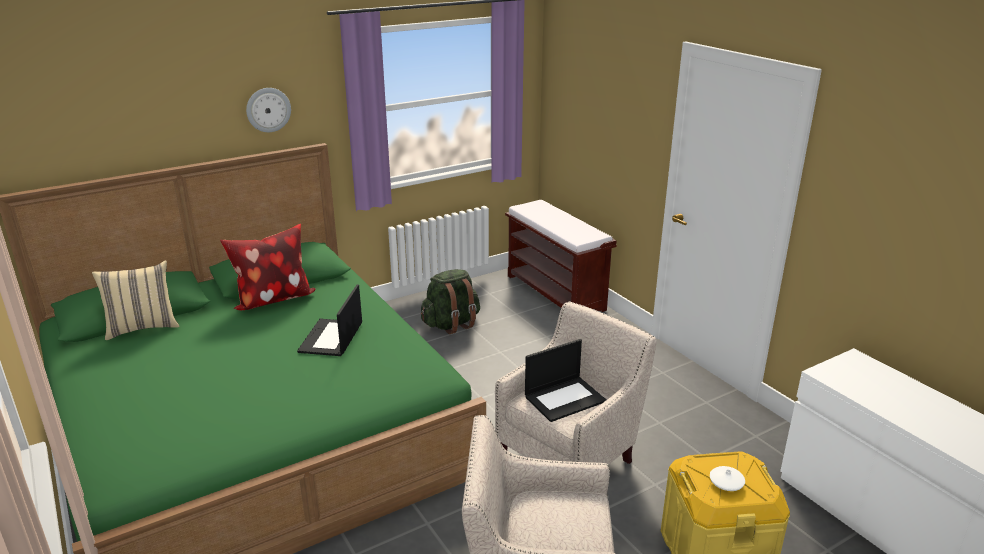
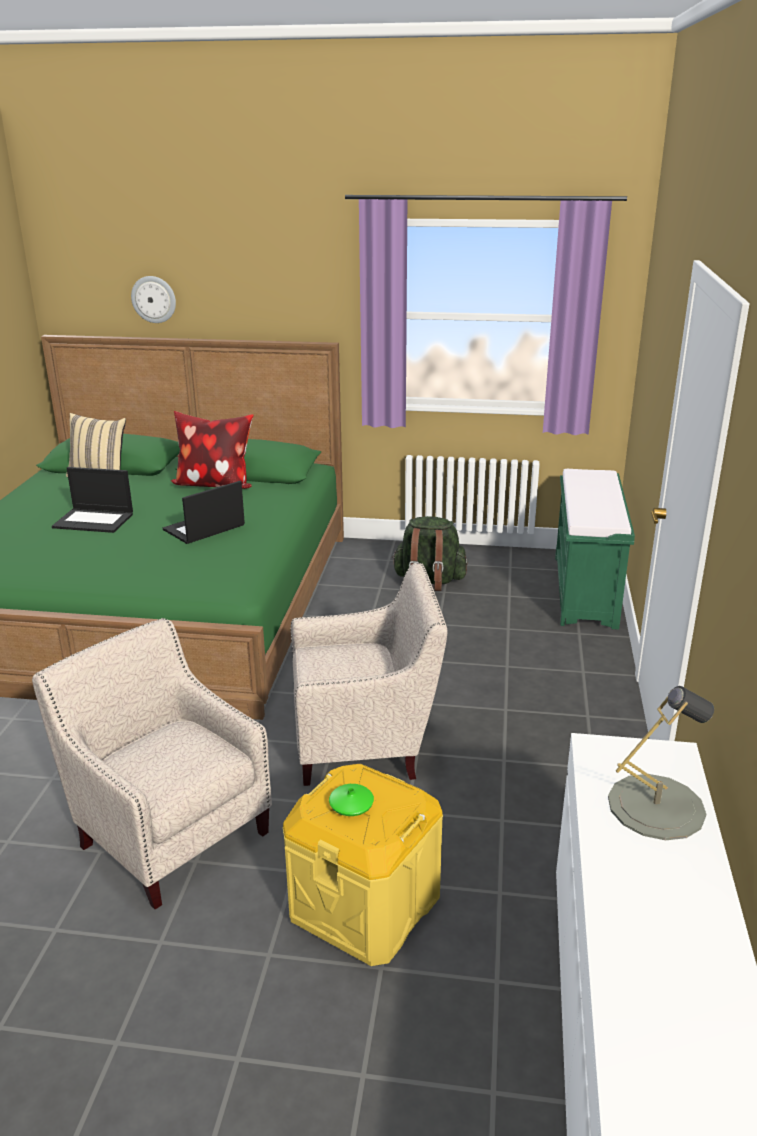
camera: 40 degrees right, 0 degrees up
(268, 109) = (283, 296): wall clock -> wall clock (154, 299)
(556, 293) = (585, 591): brown bench -> green bench
(565, 398) = (346, 665): laptop -> laptop (94, 520)
(726, 482) = (351, 805): white vase -> green vase
(894, 390) = (656, 806): none -> grey table lamp

